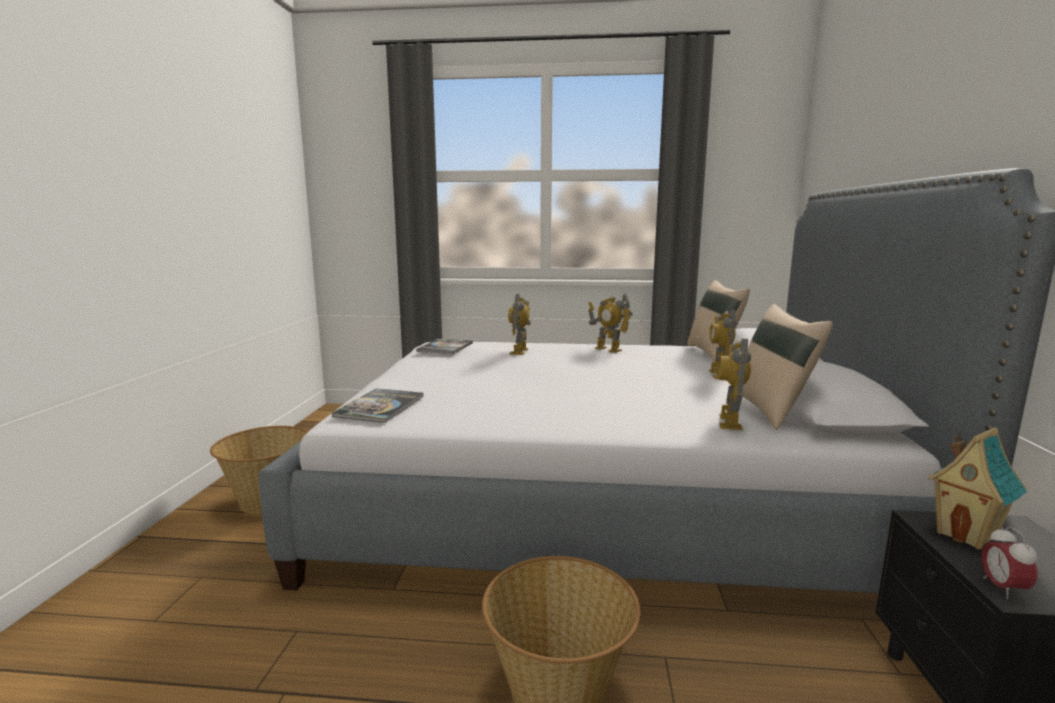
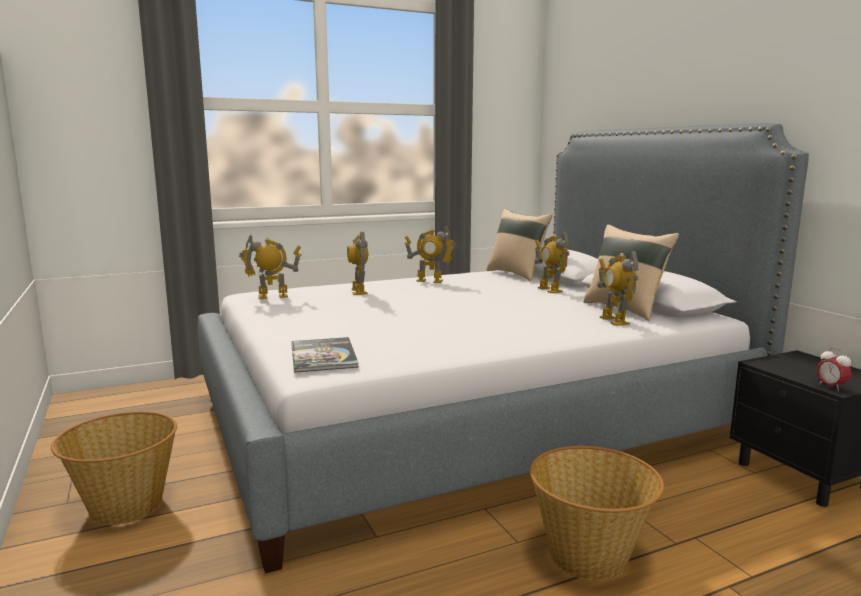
camera: 30 degrees left, 0 degrees up
(445, 347) = (273, 297): book -> toy robot
(967, 535) = (787, 366): toy house -> none

